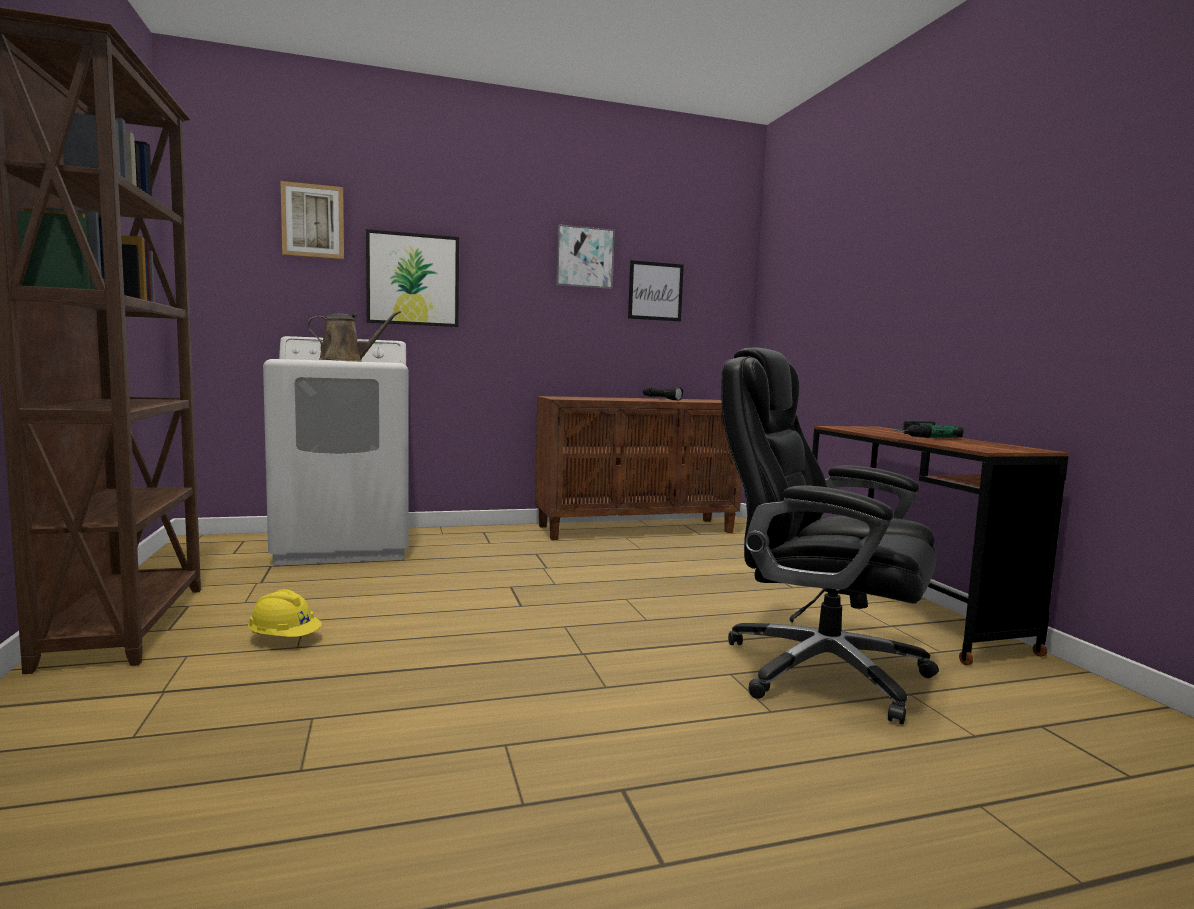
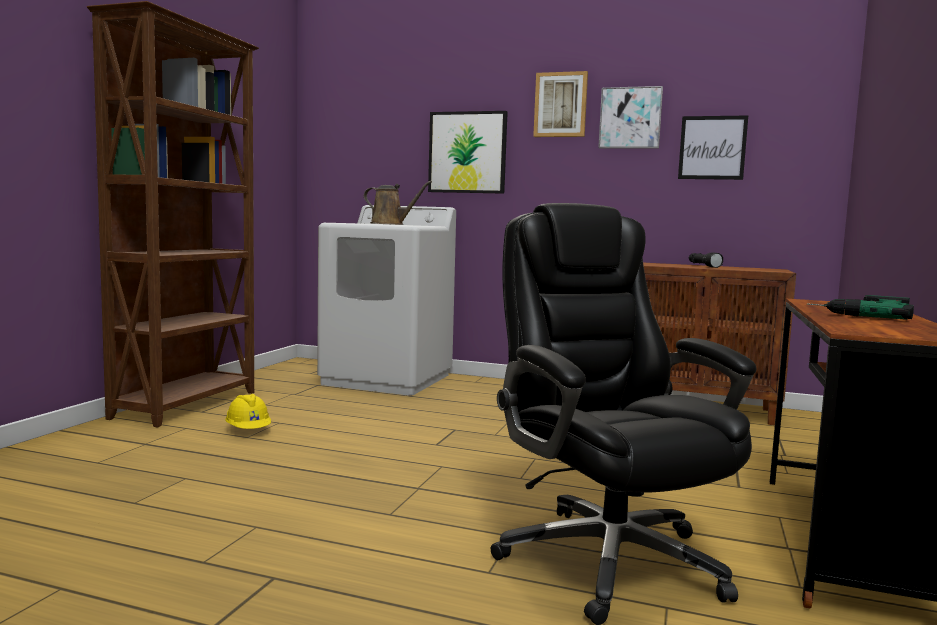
camera: 35 degrees right, 0 degrees up
(313, 221) = (393, 110): picture -> picture (560, 105)

